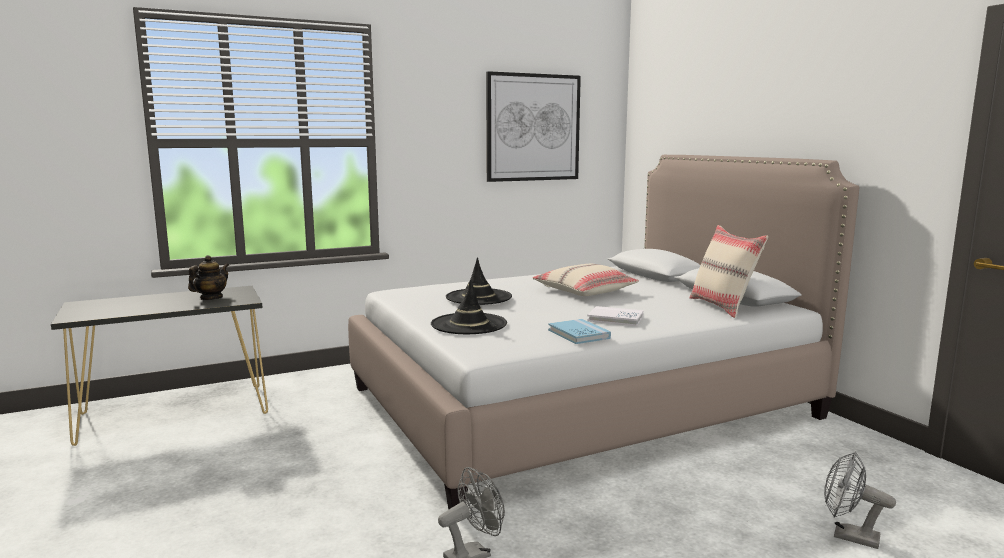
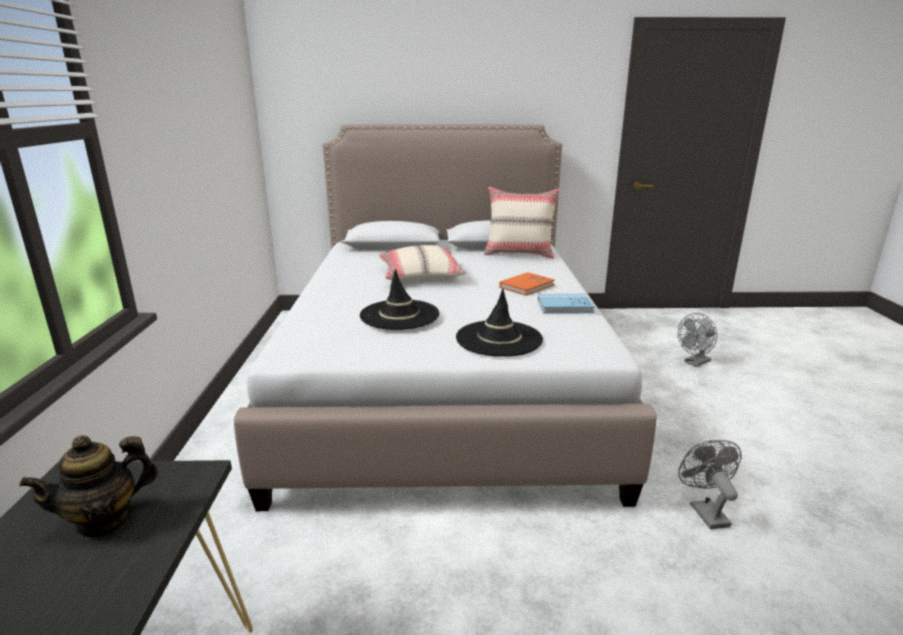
camera: 65 degrees left, 10 degrees up
(211, 298) = (105, 521): teapot -> teapot turned 90 degrees counterclockwise
(533, 127) = (211, 96): picture -> none
(615, 319) = (526, 286): white book -> orange book

